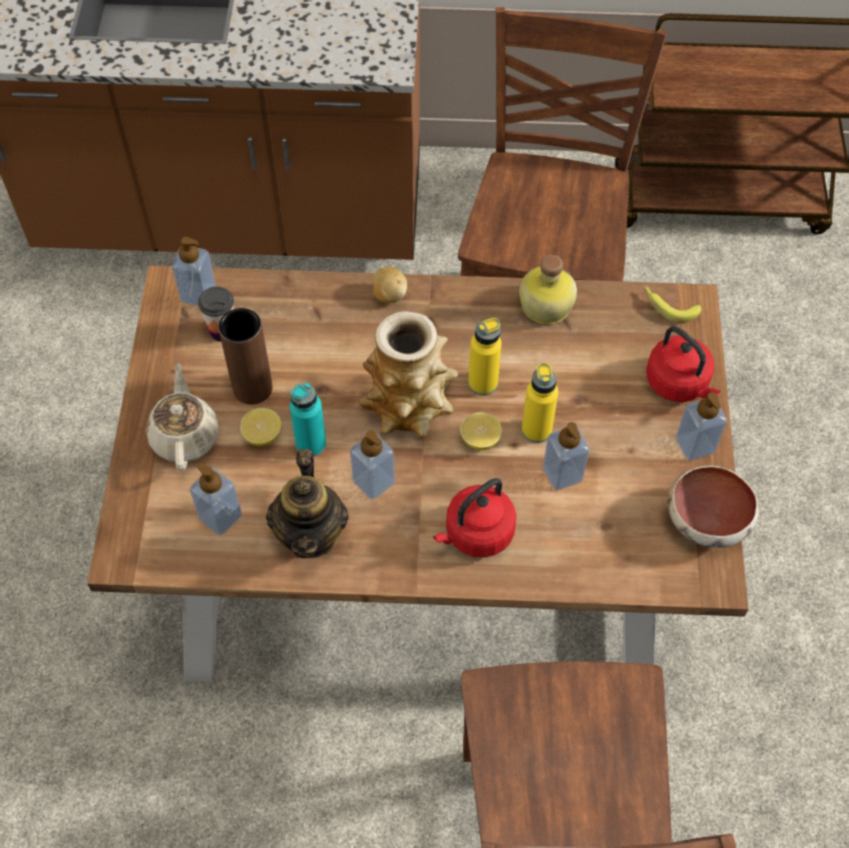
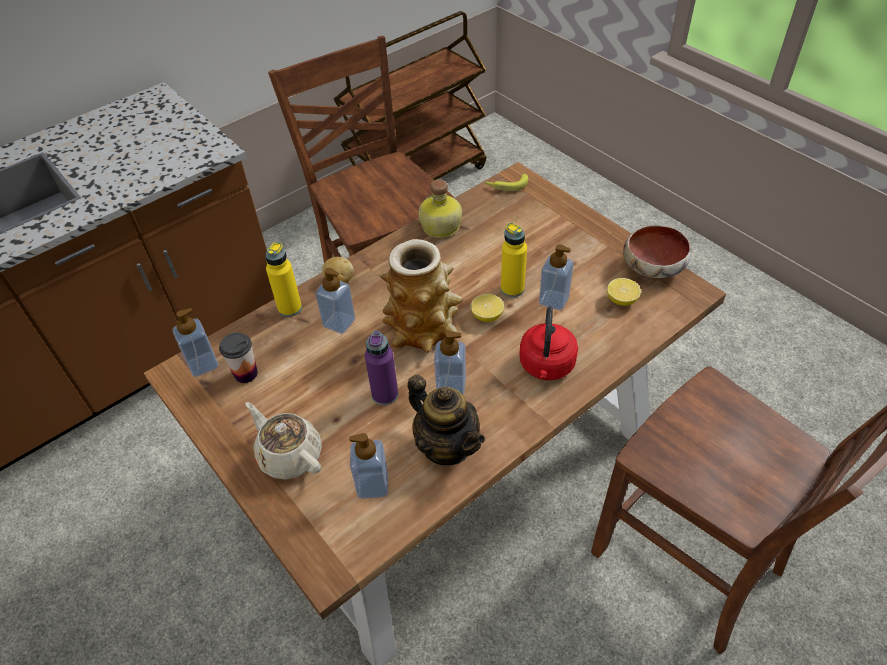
camera: 40 degrees left, 10 degrees down
(252, 388) = (306, 391): brown vase -> none
(262, 435) = (345, 414): lemon -> lemon (621, 300)
(311, 444) = (385, 394): turquoise bottle -> purple bottle
(483, 383) = (452, 287): yellow bottle -> yellow bottle (290, 308)
(679, 384) = (557, 216): red kettle -> none
(695, 445) = (602, 238): soap dispenser -> soap dispenser (339, 323)

